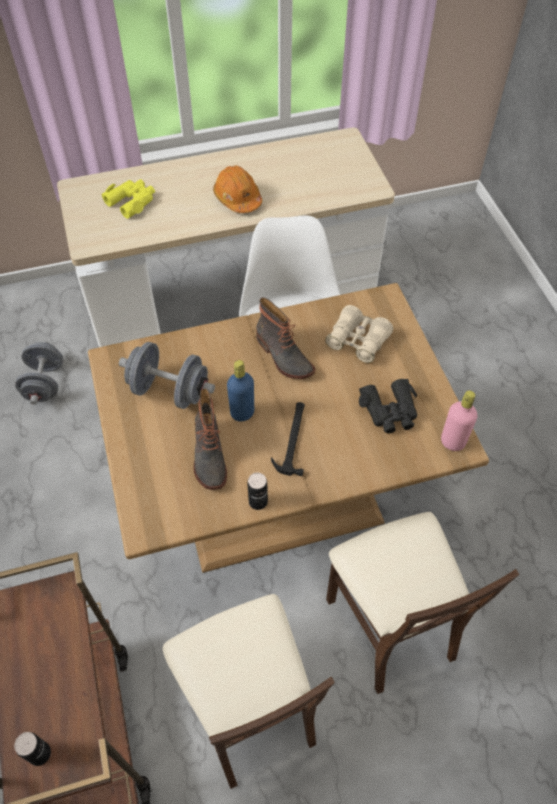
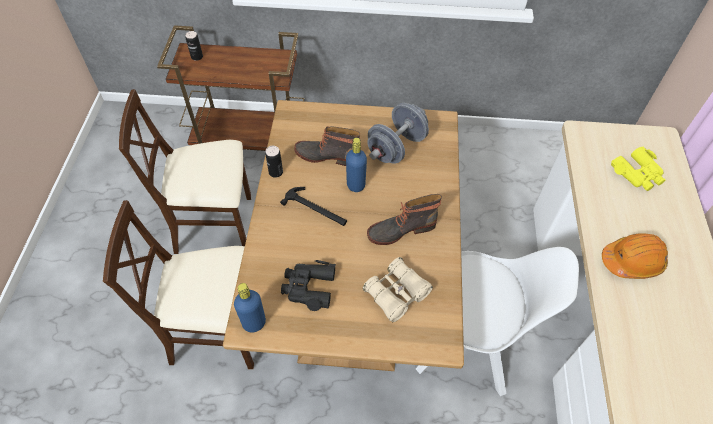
camera: 110 degrees right, 0 degrees up
(45, 384) = (517, 168): grey dumbbell -> none
(452, 442) = (254, 323): pink bottle -> blue bottle

